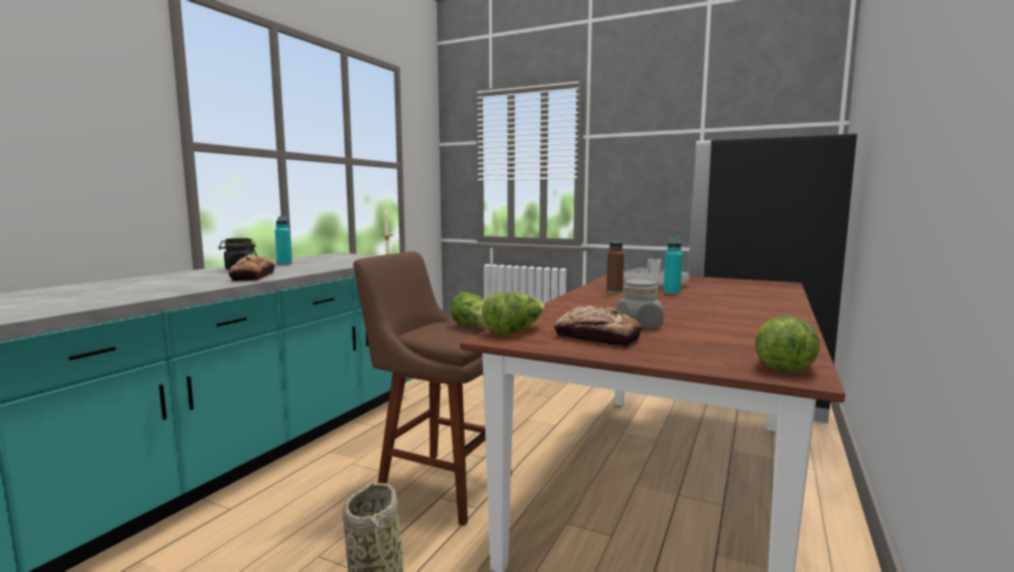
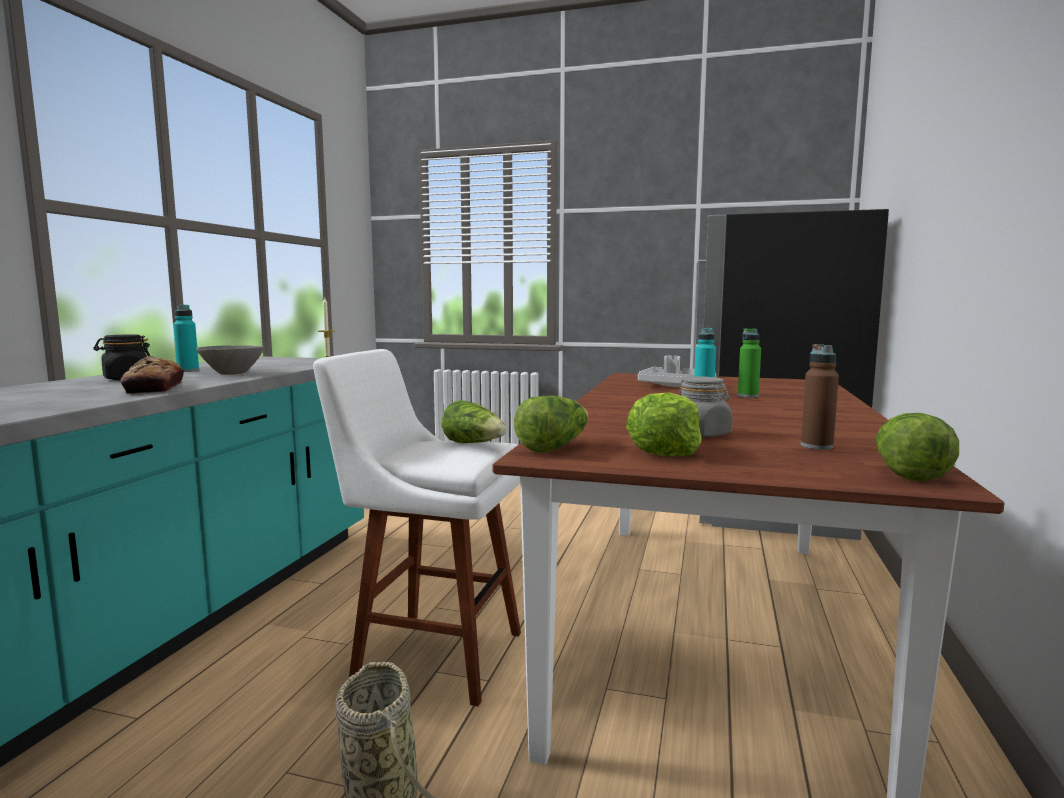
camera: 10 degrees left, 0 degrees up
(313, 266) = (233, 373): none -> grey bowl
(440, 484) = (431, 654): brown stool -> white stool
(596, 338) = (664, 451): bread -> lettuce
(614, 292) = (636, 396): brown bottle -> brown bottle (816, 446)
(709, 294) = (748, 396): none -> green bottle

